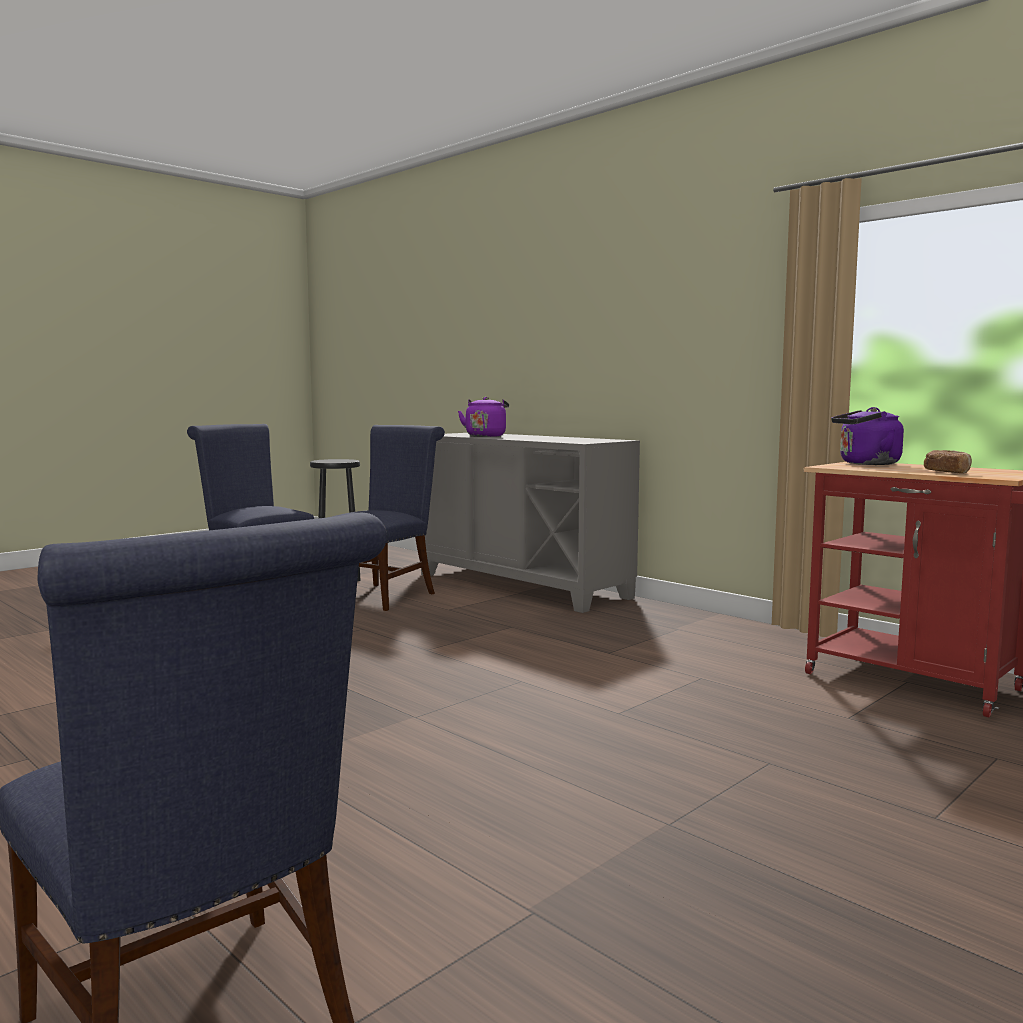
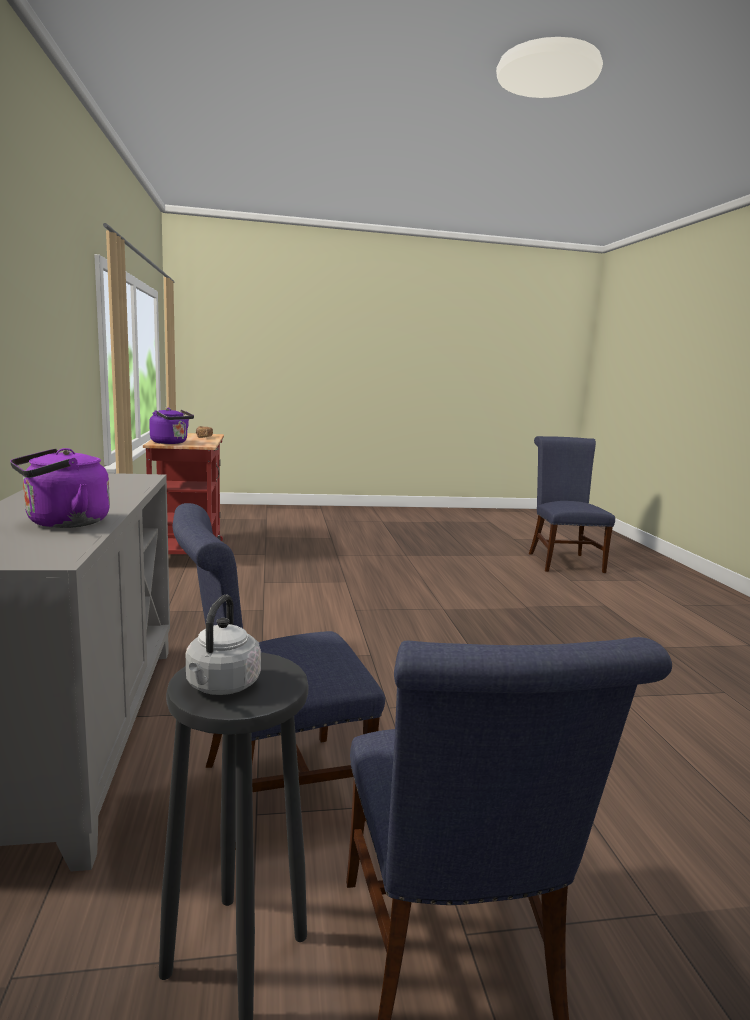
camera: 145 degrees left, 5 degrees up
(337, 460) = (221, 686): none -> grey kettle

